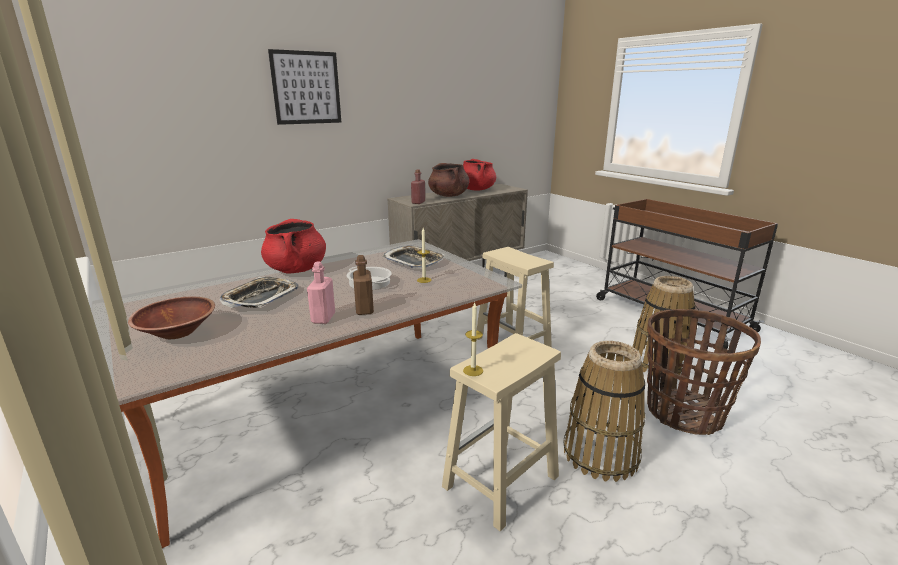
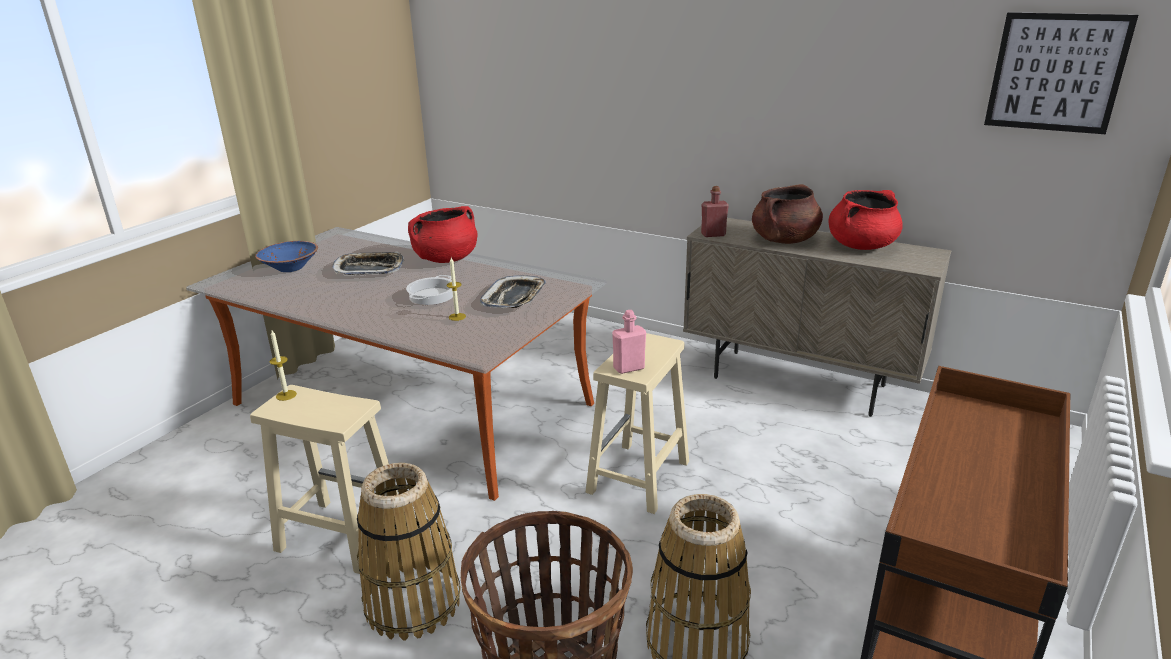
camera: 65 degrees right, 5 degrees up
(178, 332) = (290, 268): brown bowl -> blue bowl
(306, 88) = (621, 51): picture -> picture (1056, 73)
(323, 318) = (335, 302): pink bottle -> pink bottle (629, 368)
(364, 309) = (362, 312): brown bottle -> none

